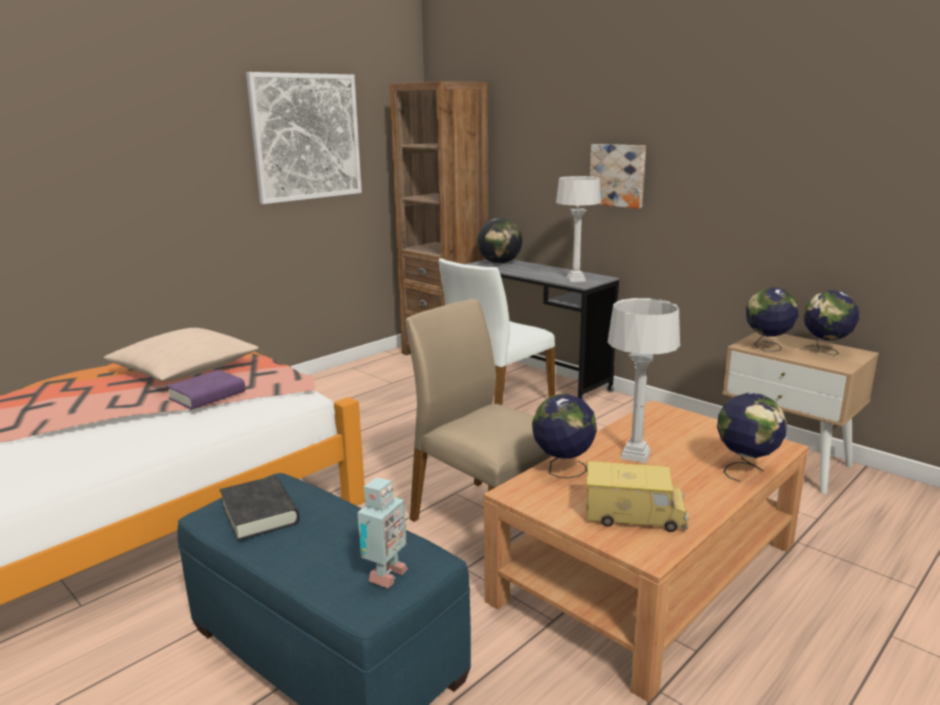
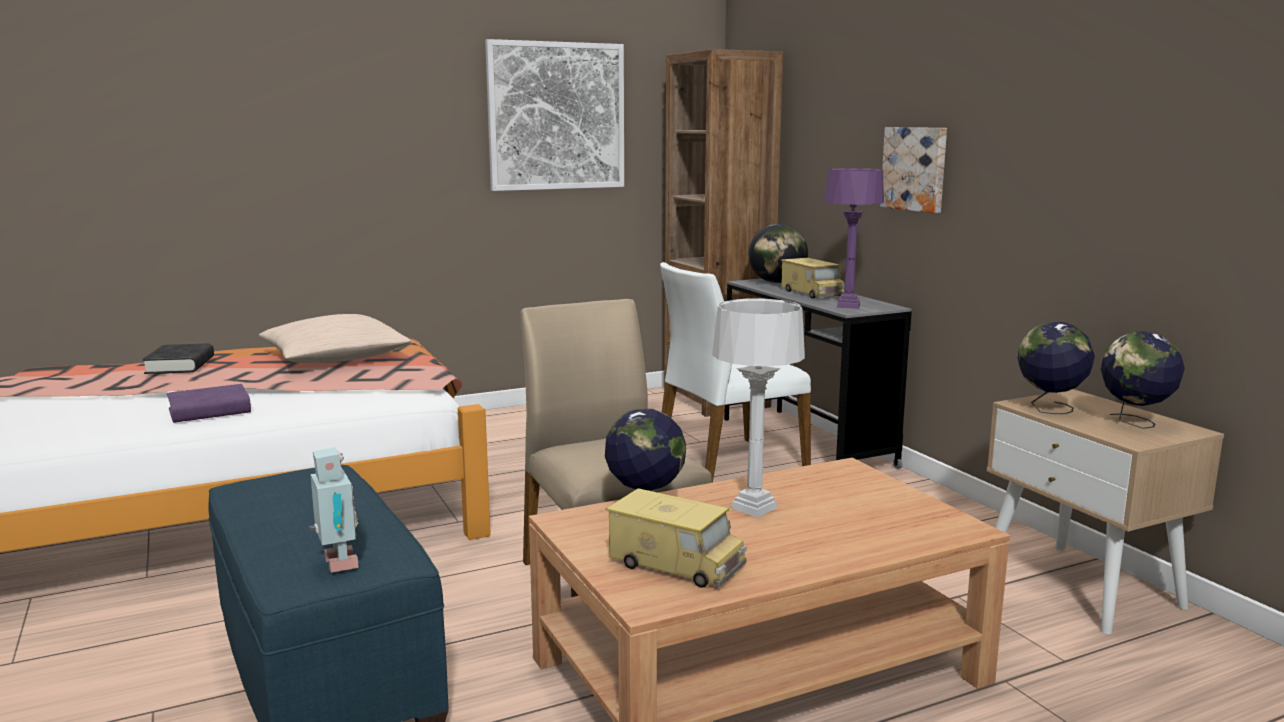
camera: 20 degrees right, 5 degrees down
(207, 395) = (327, 381): purple book -> purple book (209, 411)
(260, 514) = (282, 493): black book -> black book (180, 365)
(384, 575) = (337, 565): toy robot -> toy robot turned 75 degrees counterclockwise
(536, 270) = (812, 293): none -> toy truck
(575, 280) = (847, 306): grey table lamp -> purple table lamp
(745, 470) = (882, 544): globe -> none

